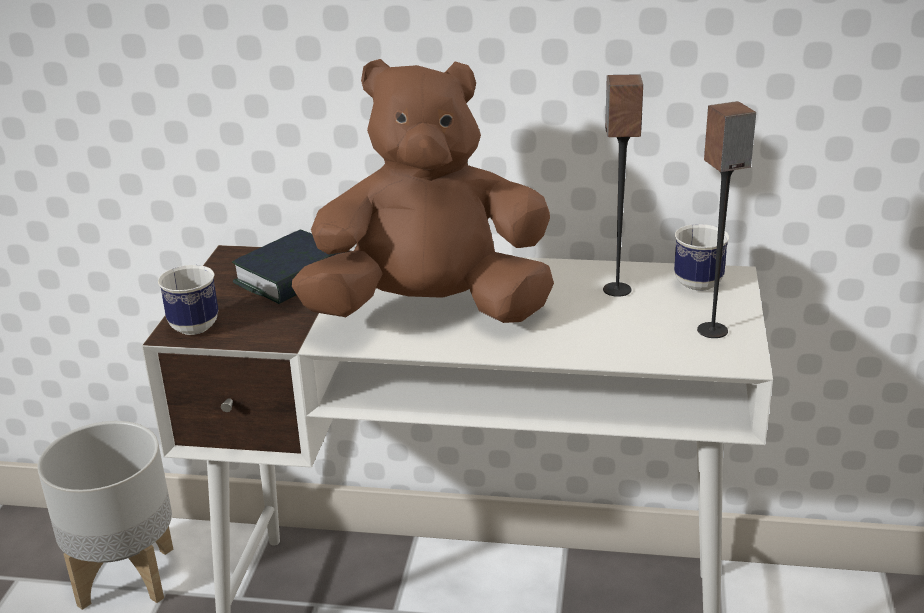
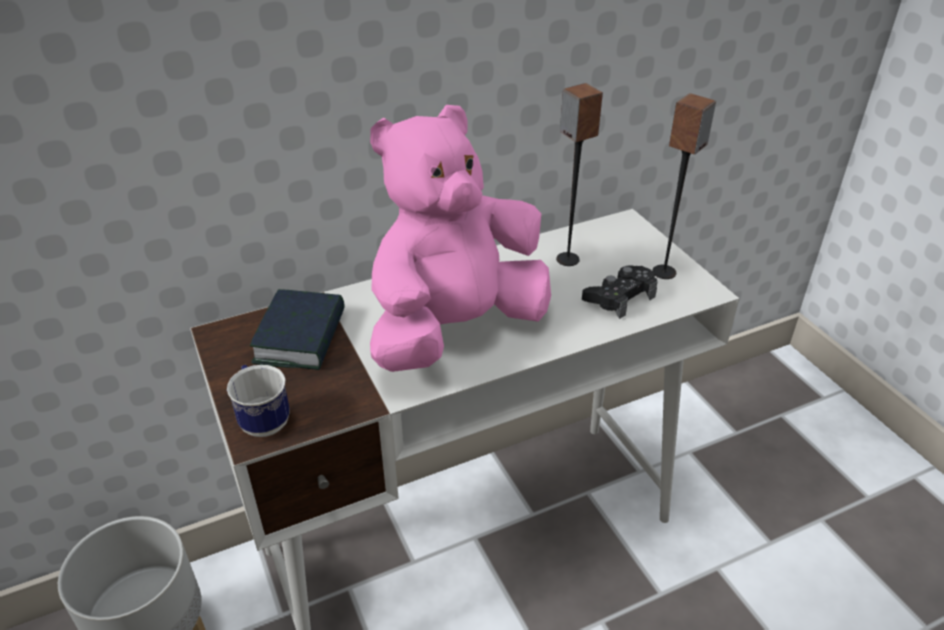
camera: 35 degrees left, 10 degrees up
(431, 311) = (455, 328): brown plush toy -> pink plush toy
(630, 336) = (619, 297): none -> black game controller
(701, 281) = (613, 232): mug -> none

